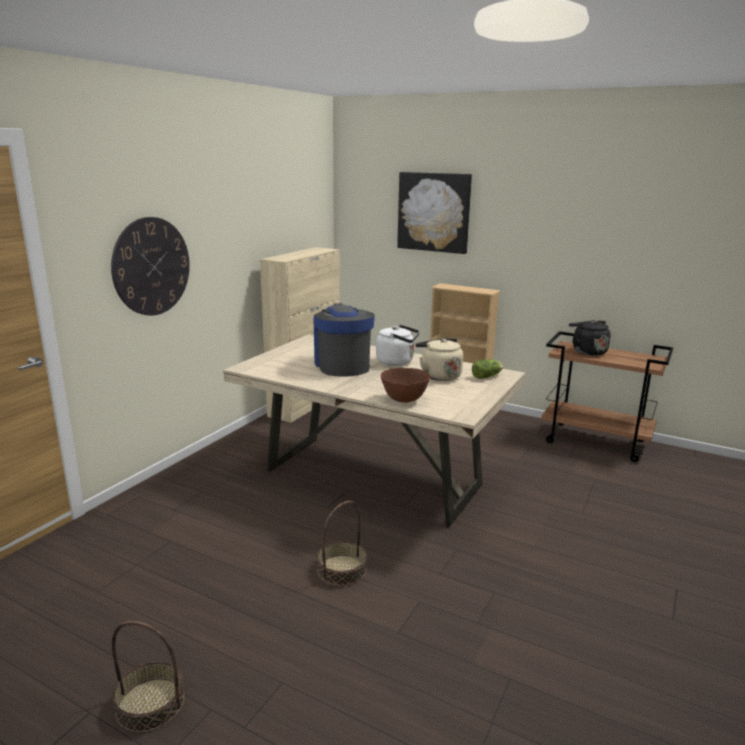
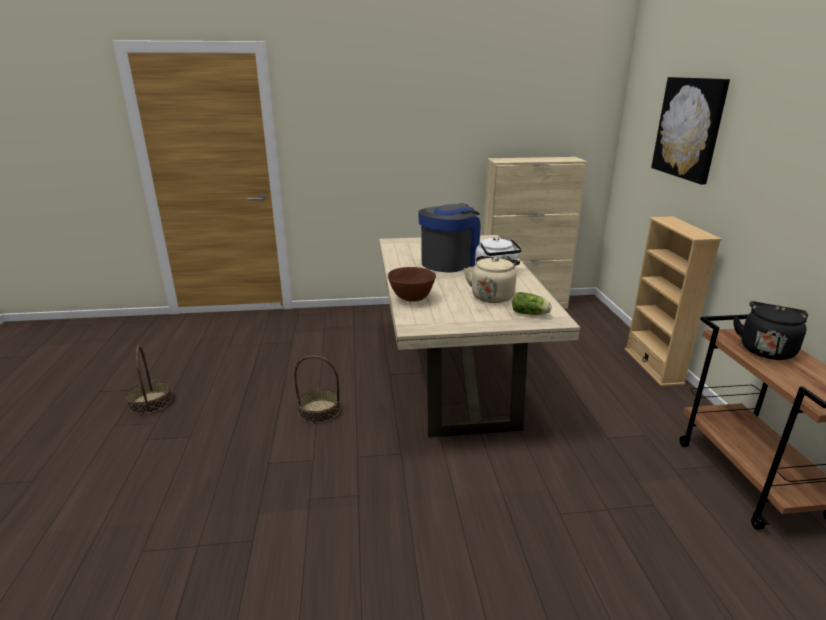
camera: 55 degrees right, 5 degrees up
(151, 266) = (365, 148): wall clock -> none

